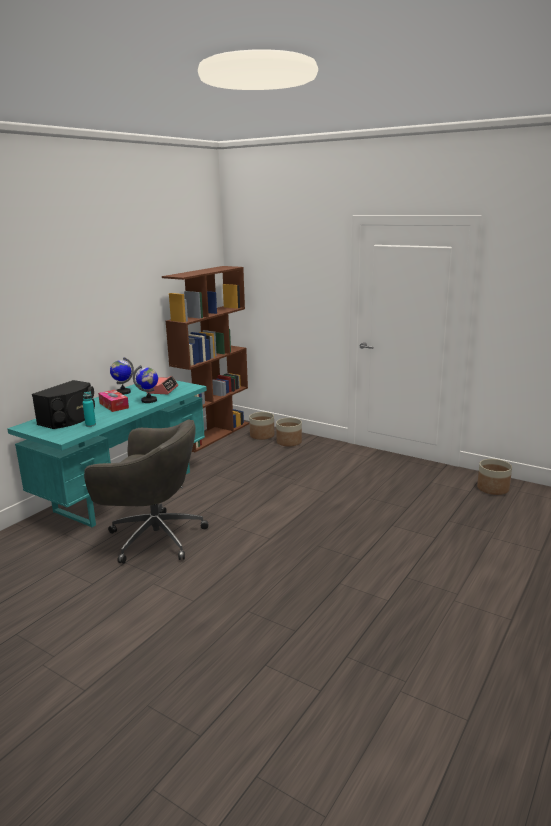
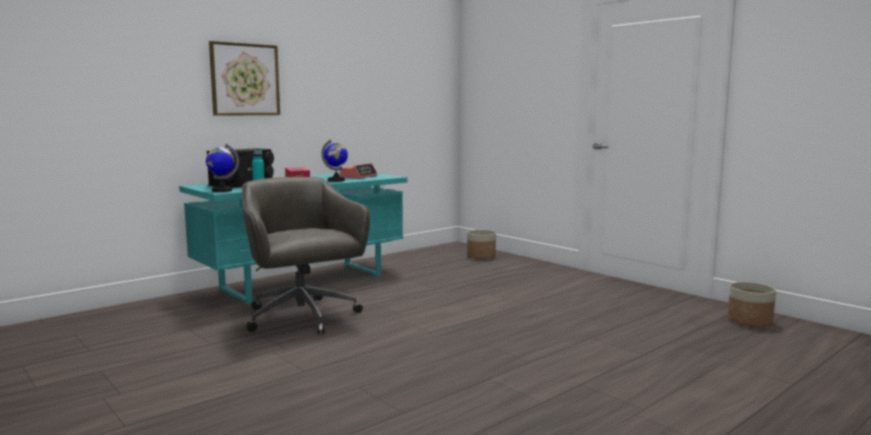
camera: 15 degrees right, 10 degrees down
(51, 315) = (245, 79): none -> picture
(123, 392) = (317, 176): globe -> globe (221, 190)
(153, 537) = (302, 317): grey office chair -> grey office chair turned 150 degrees counterclockwise
(214, 434) = (428, 251): brown bookcase -> none
(289, 442) = (508, 263): planter -> none

